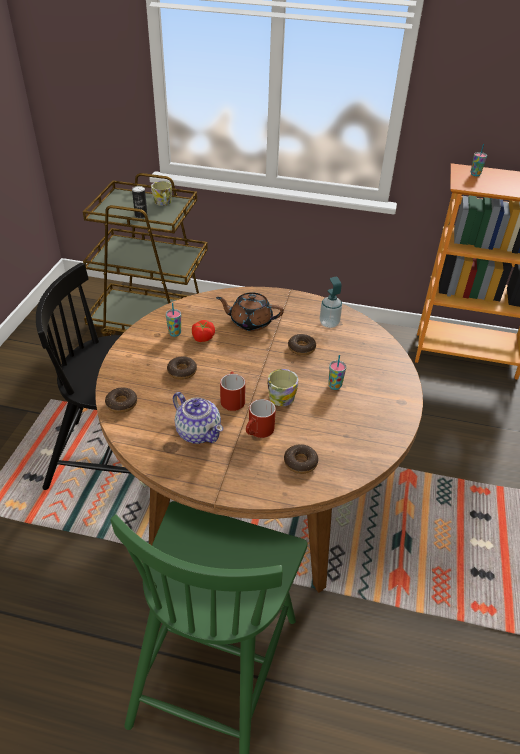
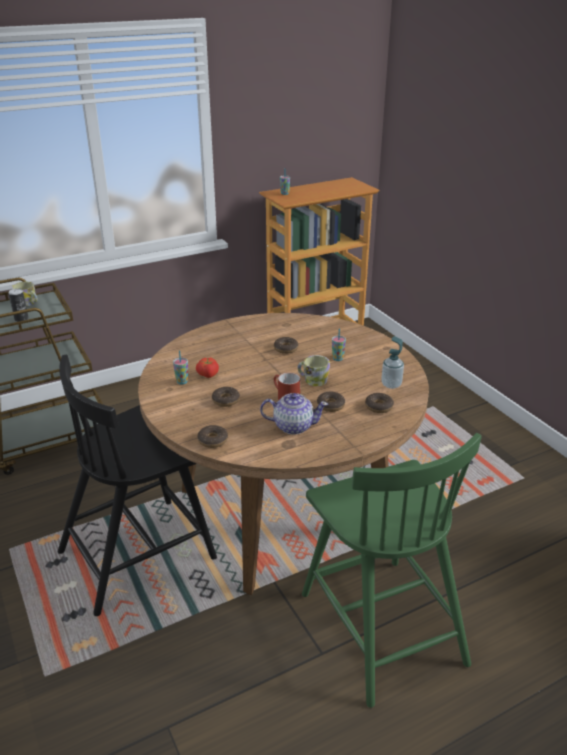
camera: 40 degrees left, 10 degrees down
(250, 322) = (227, 350): brown teapot -> none
(258, 432) = (330, 405): red mug -> donut
(329, 323) = (282, 327): soap dispenser -> soap dispenser (391, 384)

